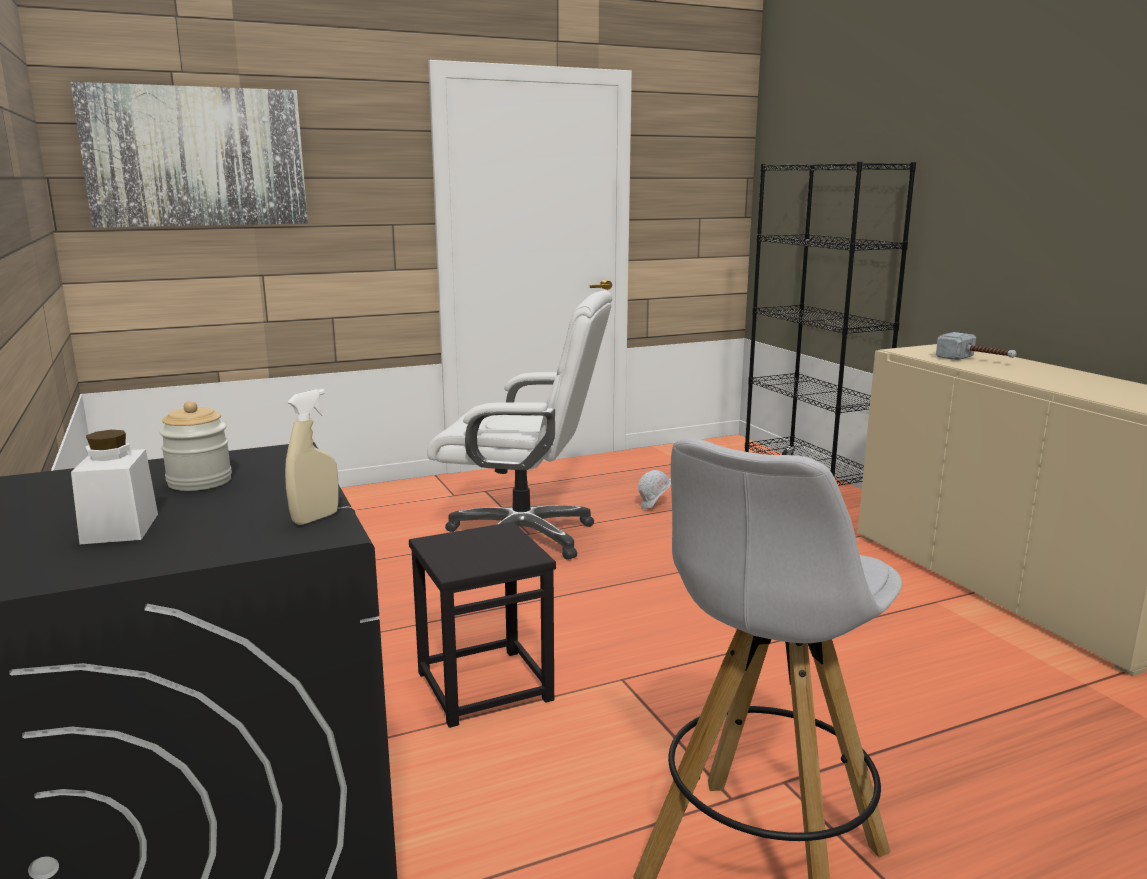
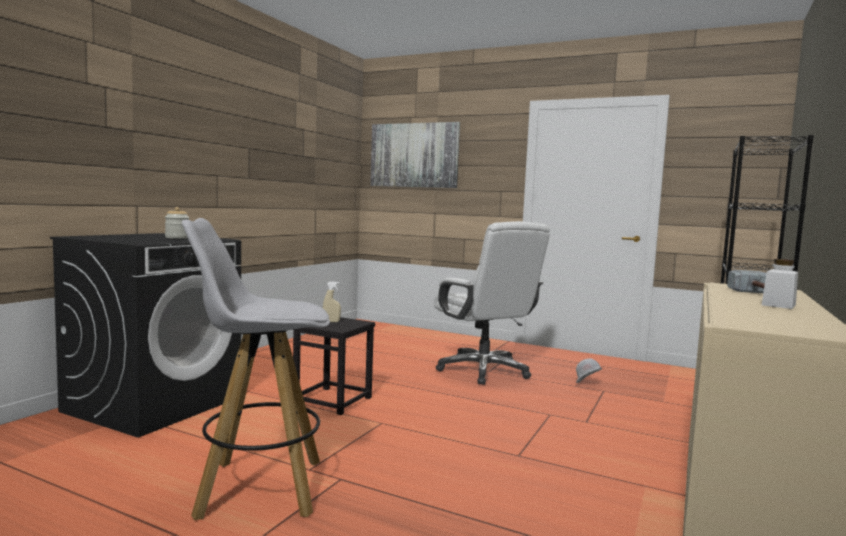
camera: 50 degrees right, 10 degrees down
(120, 528) = (125, 237): white jar -> white jar (778, 305)
(315, 518) = (152, 242): beige spray bottle -> beige spray bottle (331, 321)

